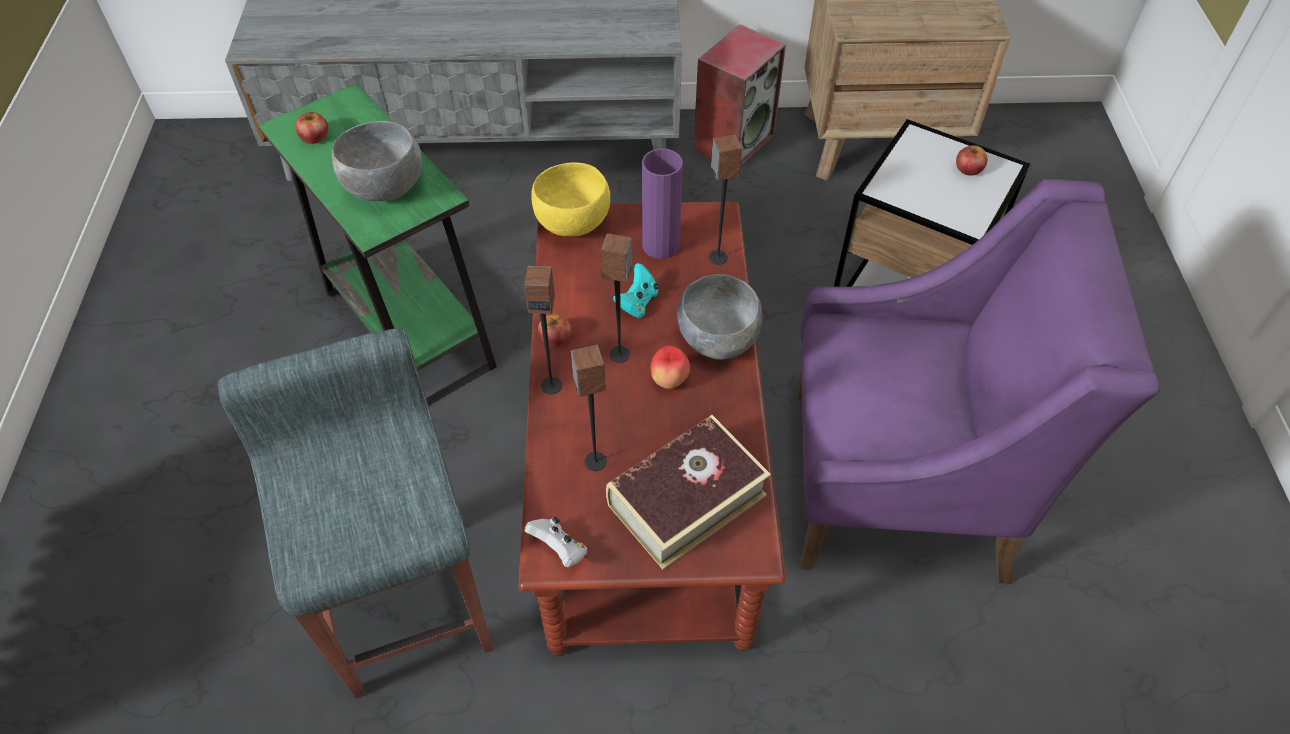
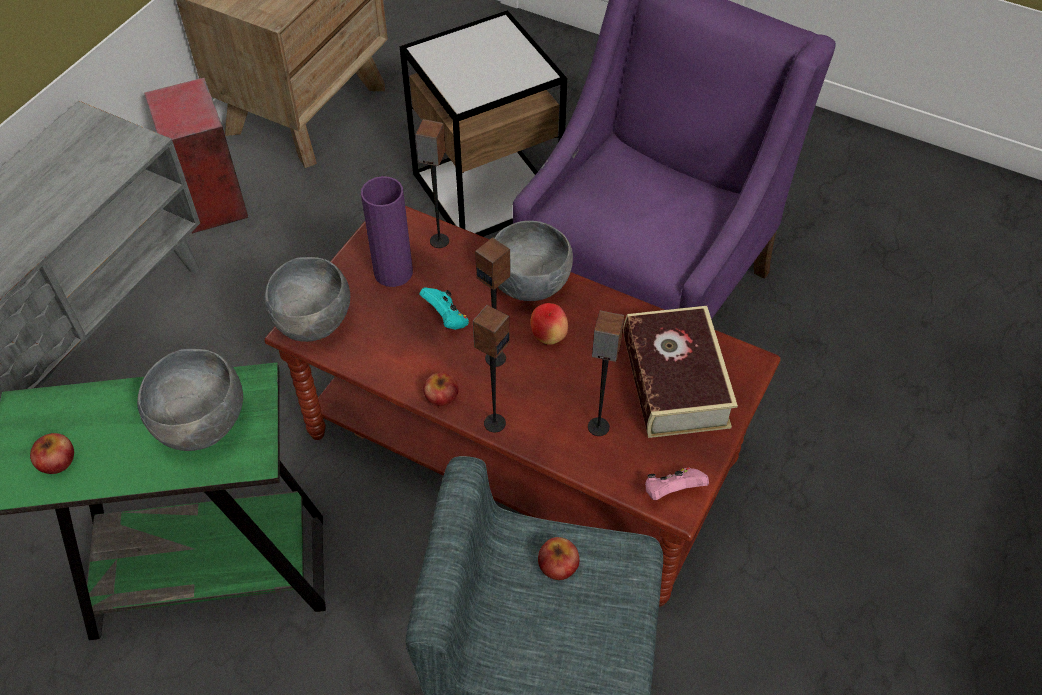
camera: 60 degrees left, 0 degrees up
(559, 549) = (672, 491): white game controller -> pink game controller
(574, 225) = (314, 322): yellow bowl -> grey bowl
(968, 168) = (484, 43): apple -> apple (558, 565)

